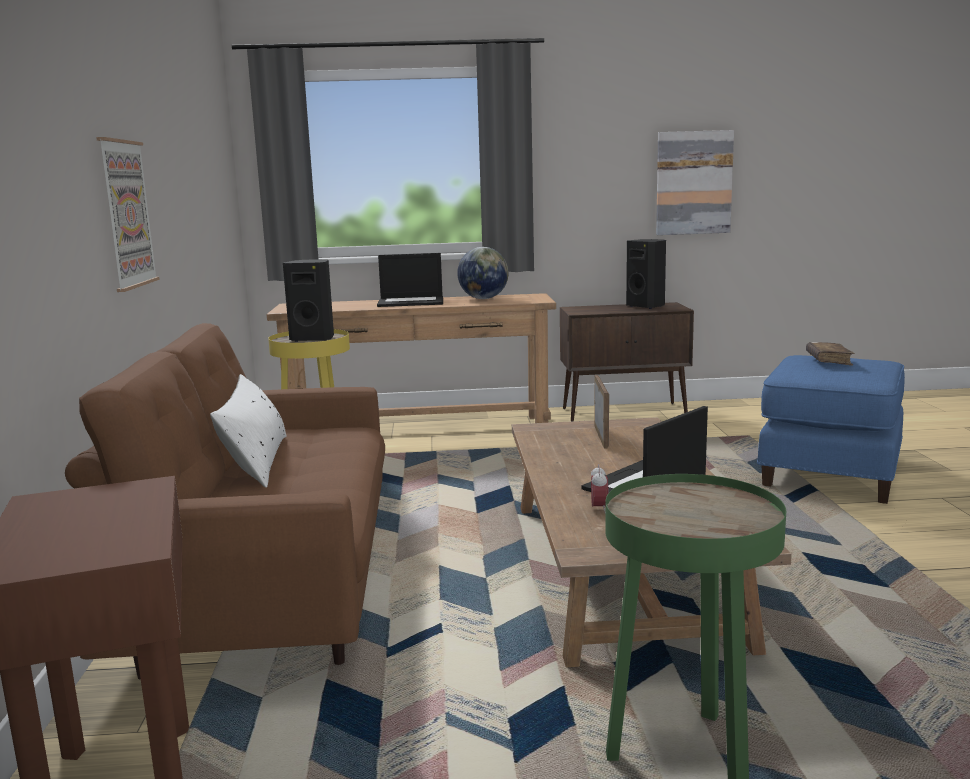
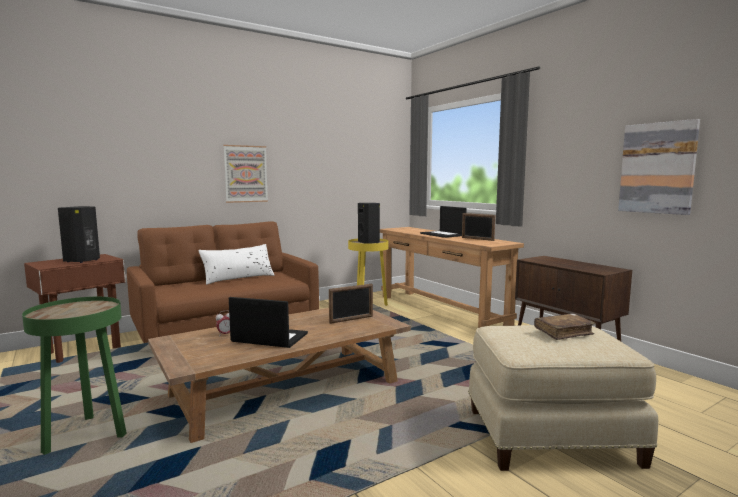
camera: 60 degrees right, 5 degrees down
(483, 298) = (477, 239): globe -> picture frame
(646, 306) = (591, 266): black speaker -> black speaker (83, 260)
(829, 471) = (550, 435): blue ottoman -> beige ottoman

